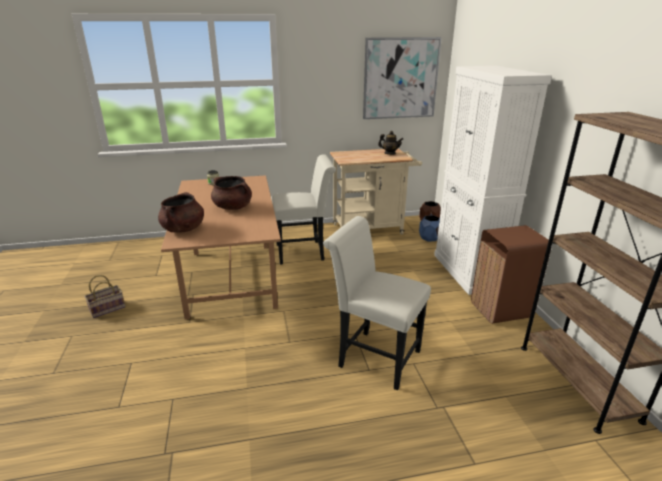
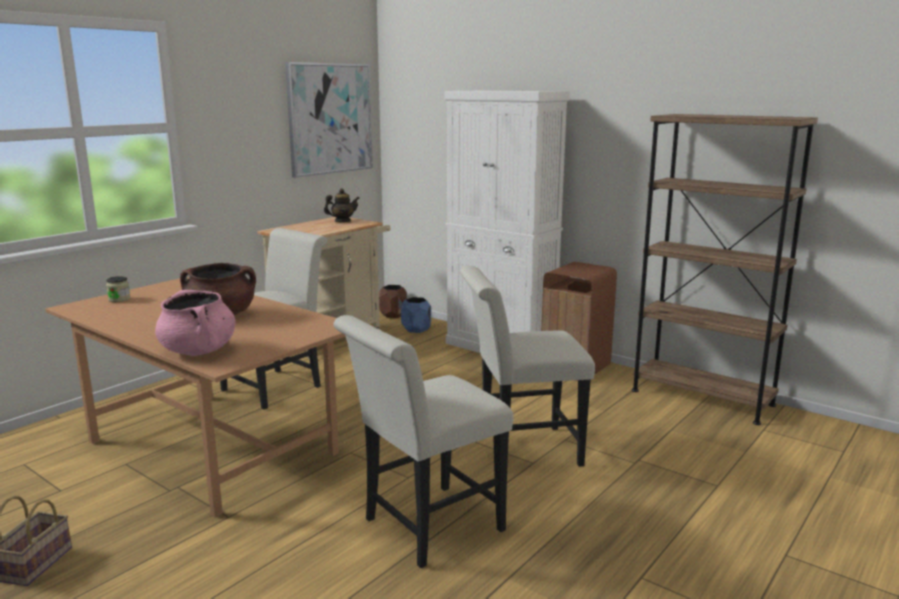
camera: 40 degrees left, 10 degrees down
(183, 229) = (198, 351): brown cooking pot -> pink cooking pot
(255, 379) = (425, 528): none -> white chair

